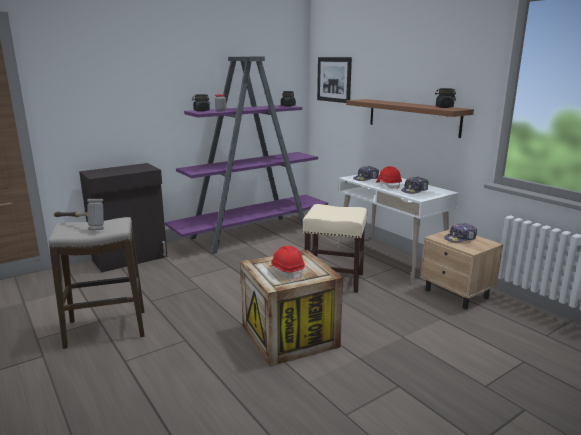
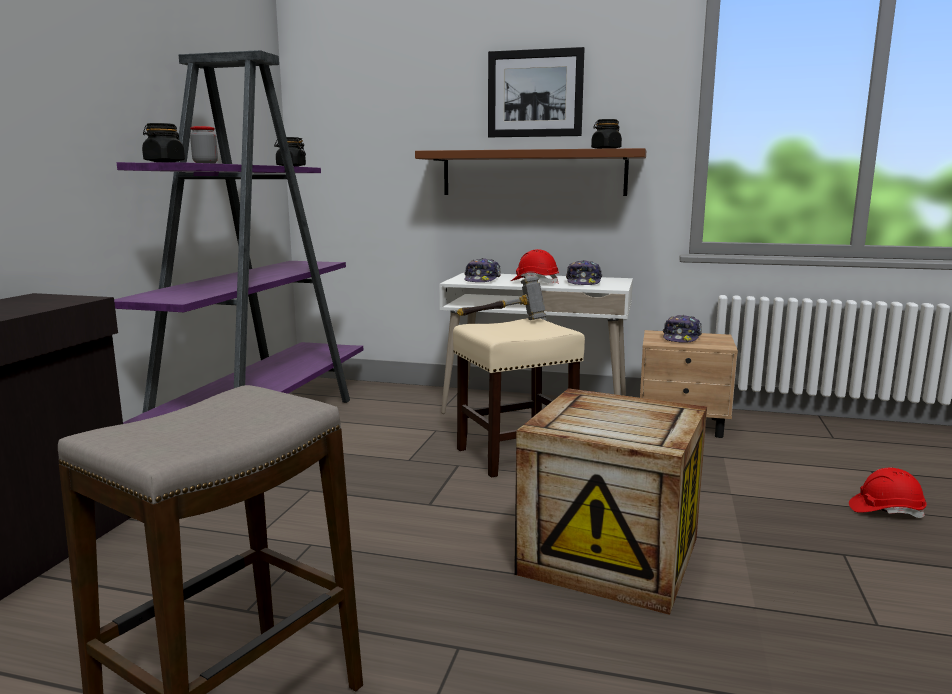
camera: 40 degrees left, 5 degrees down
(80, 226) = (169, 428): hammer -> hammer (504, 322)
(287, 271) = (623, 421): red hard hat -> red hard hat (885, 510)
(334, 79) = (350, 123): picture -> picture (535, 93)

